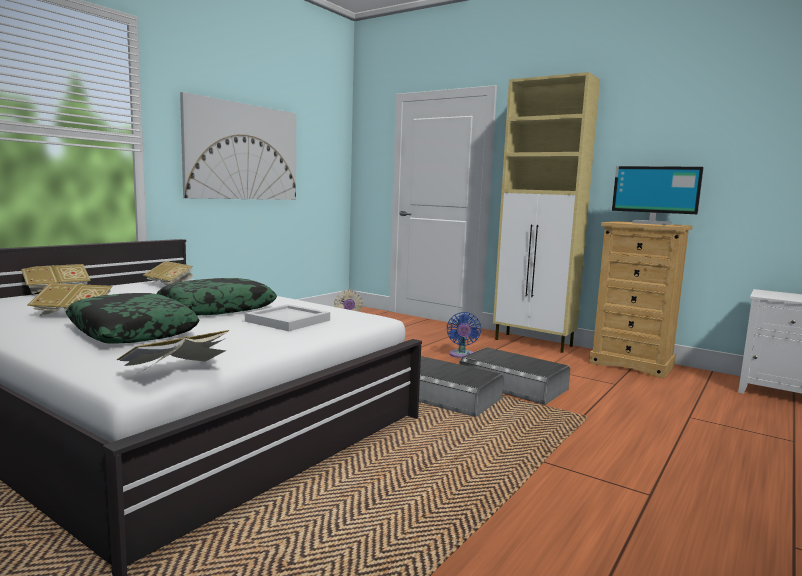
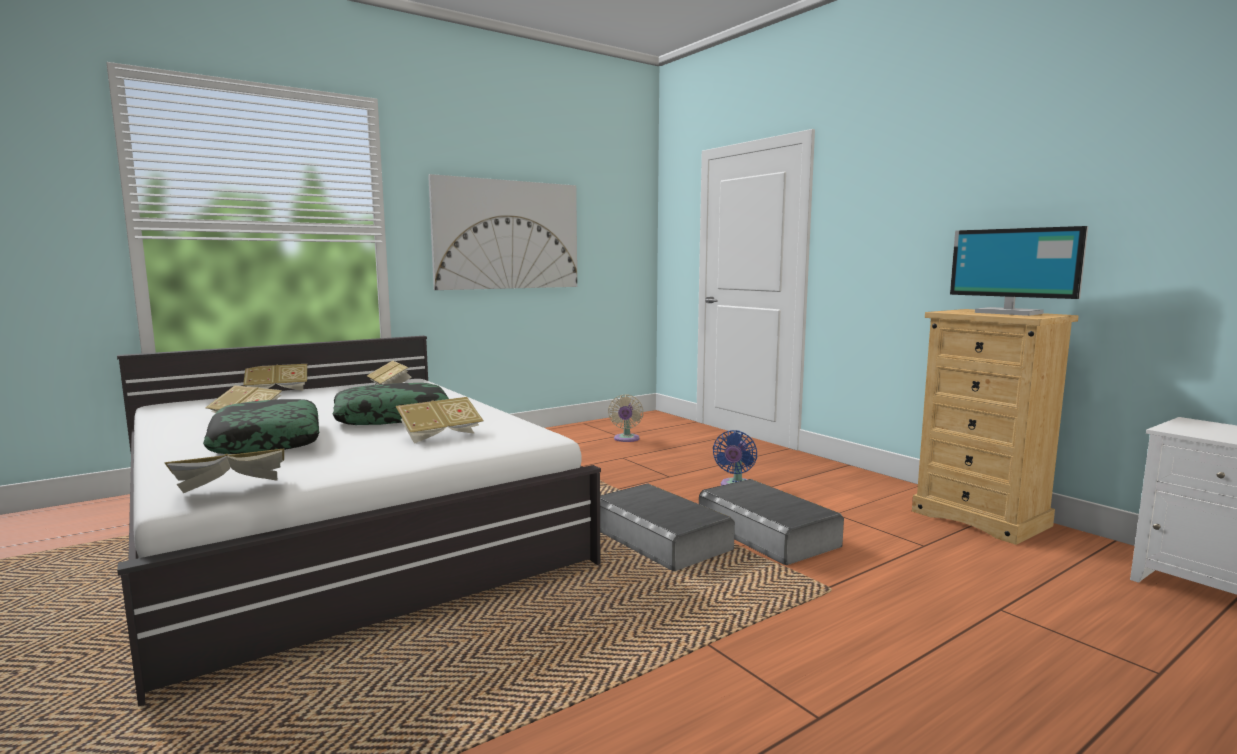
camera: 20 degrees right, 0 degrees up
(288, 320) = (440, 435): white tray -> book
(534, 343) = (855, 476): beige cabinet -> none

